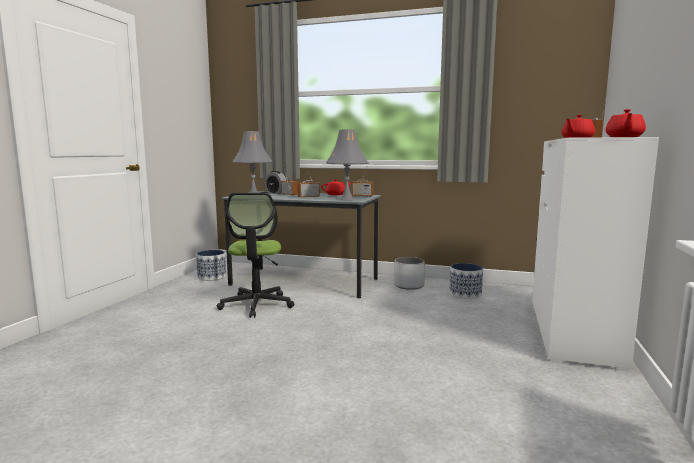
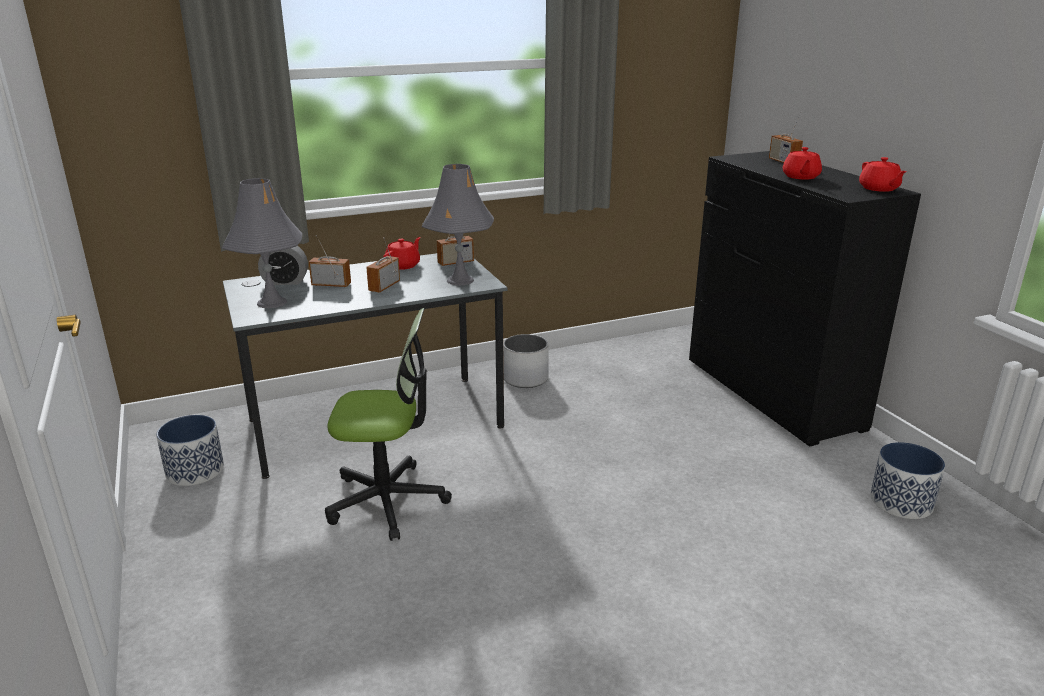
camera: 40 degrees left, 15 degrees up
(256, 305) = (387, 501): office chair -> office chair turned 45 degrees counterclockwise
(465, 294) = (609, 372): planter -> planter (901, 502)
(572, 331) = (772, 394): white dresser -> black dresser

